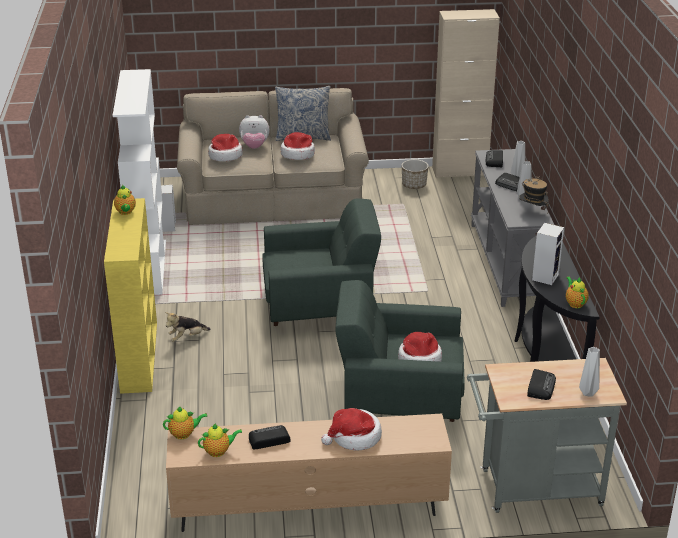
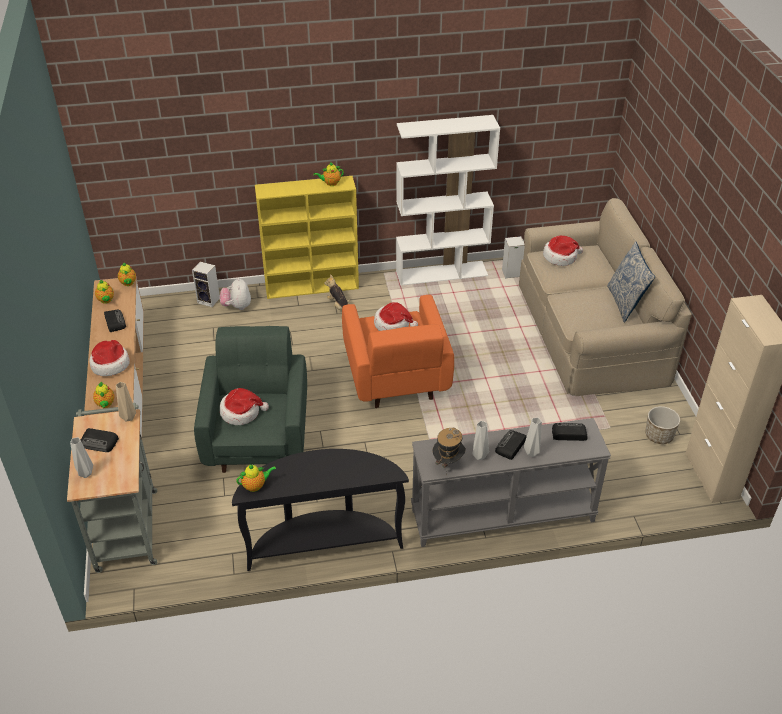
camera: 85 degrees right, 10 degrees up
(254, 146) = (589, 273): plush toy -> plush toy (237, 306)
(298, 154) = (581, 302): hat -> hat (393, 324)
(320, 306) = (396, 378): green armchair -> orange armchair
(428, 435) = (105, 404): none -> teapot
(500, 369) = (129, 417): none -> beige vase
(545, 276) = (307, 465): speaker -> speaker (209, 300)

